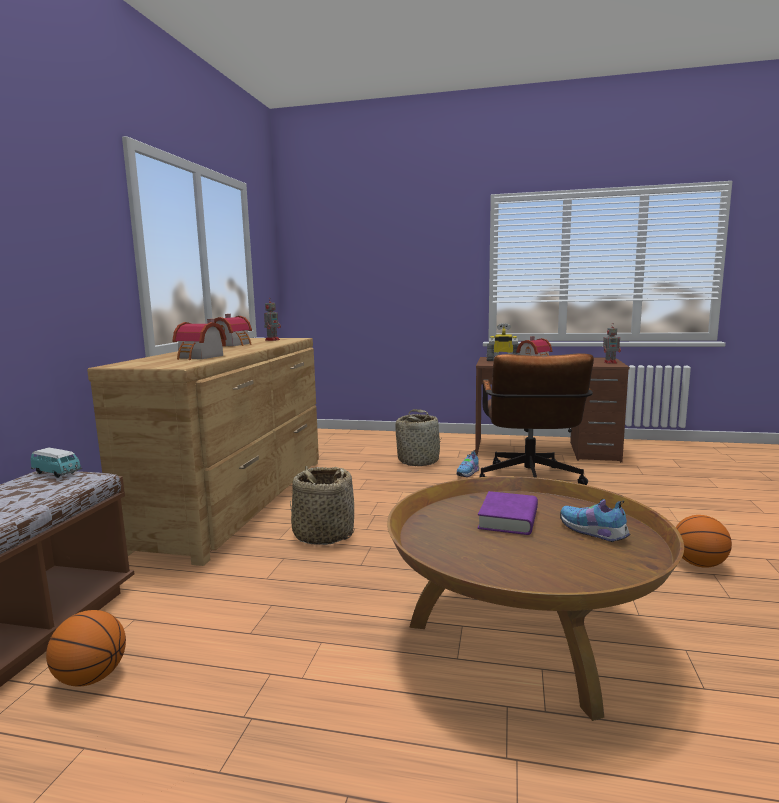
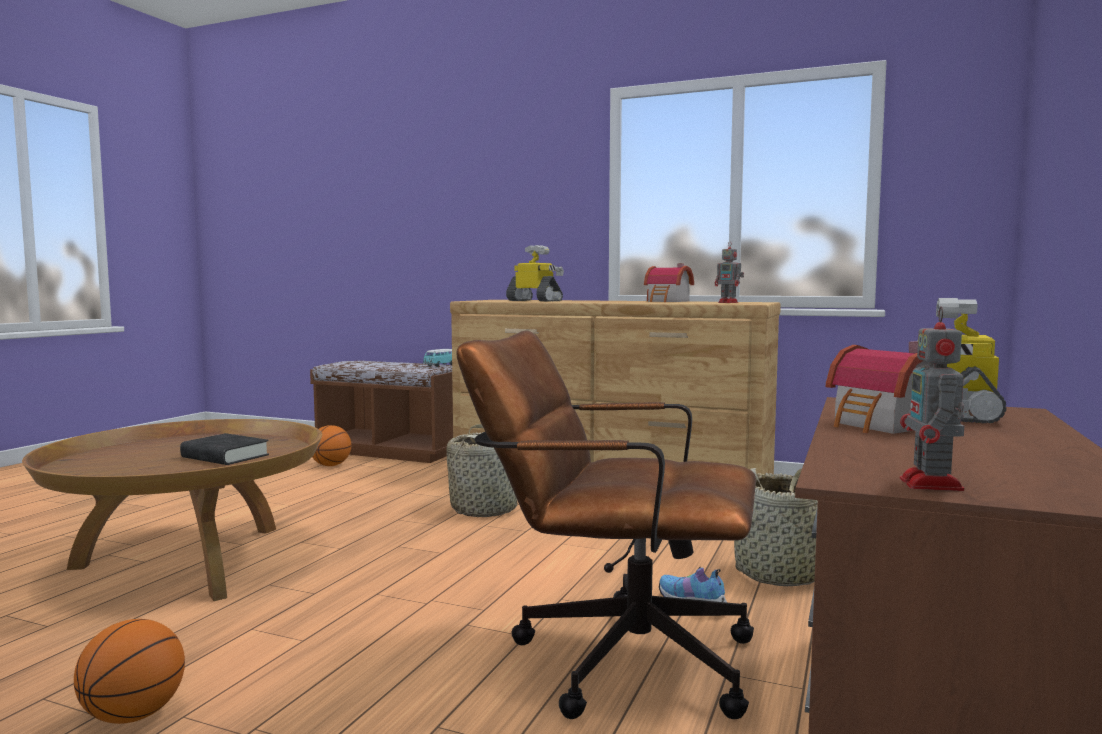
camera: 100 degrees right, 5 degrees down
(200, 357) = (535, 301): toy house -> toy robot
(508, 519) = (225, 456): purple book -> black book
(594, 533) = (139, 473): shoe -> none

